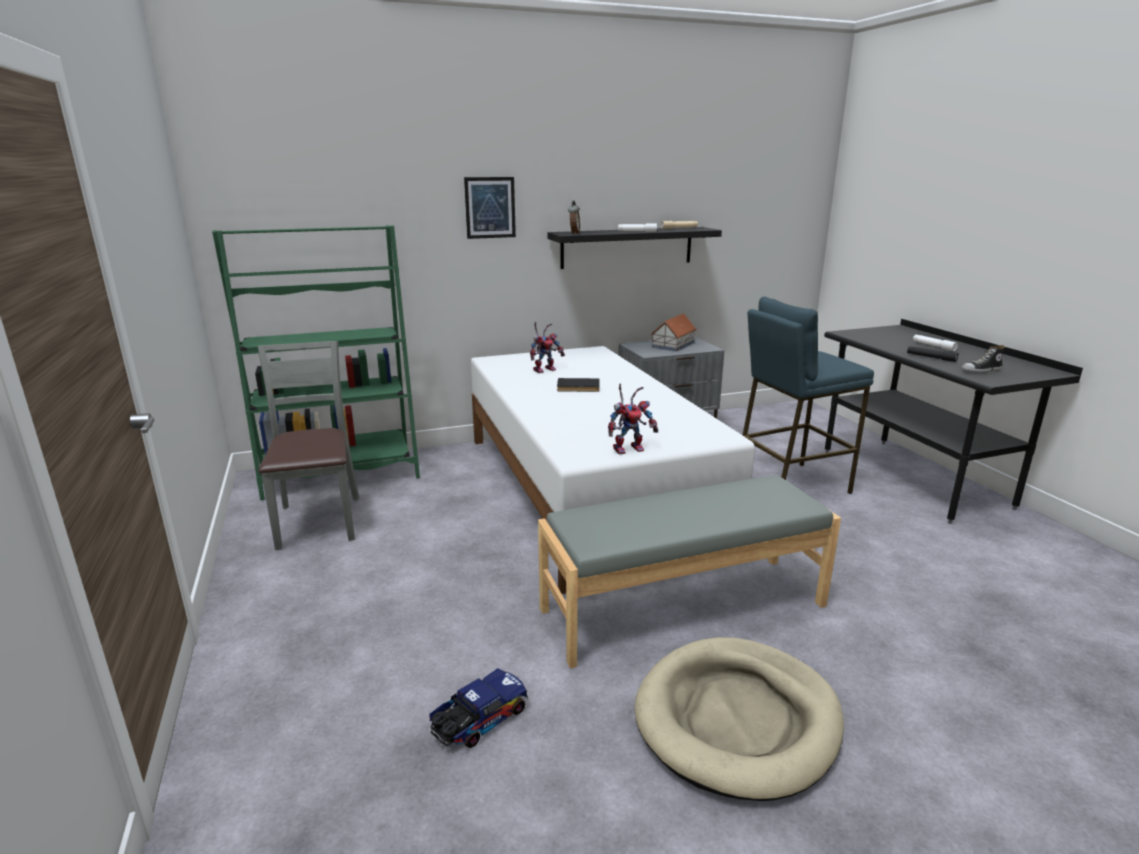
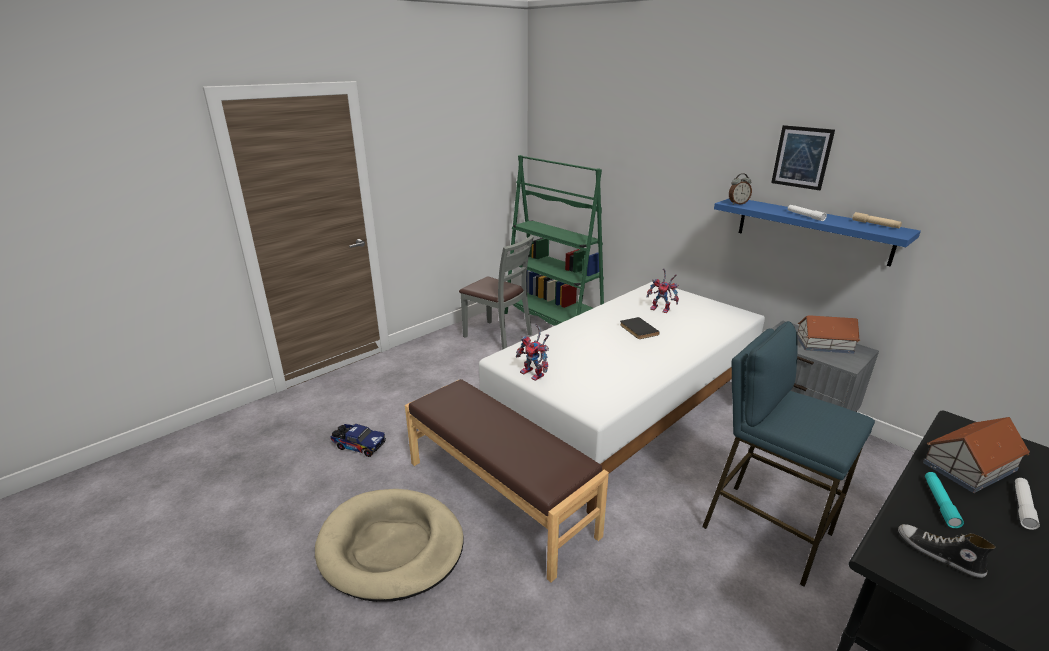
camera: 65 degrees right, 5 degrees up
(319, 521) = (498, 336): grey chair -> grey chair turned 75 degrees clockwise
(490, 207) = (689, 166): picture -> picture (801, 157)
(627, 247) = (812, 230): black shelf -> blue shelf
(682, 606) = (500, 496): grey bench -> brown bench
(893, 343) = (970, 466): none -> toy house
(931, 357) = (940, 503): black flashlight -> turquoise flashlight

